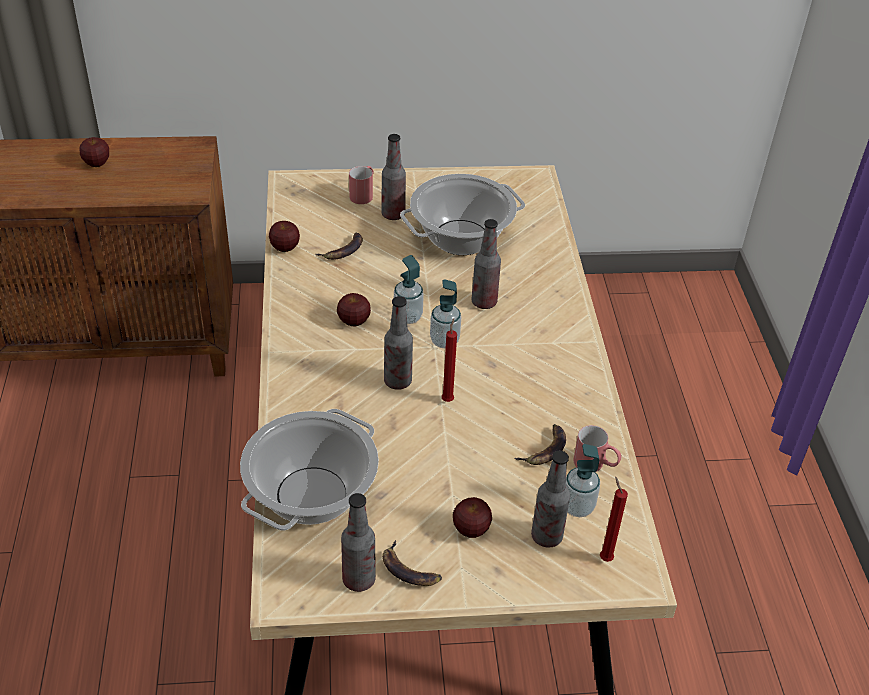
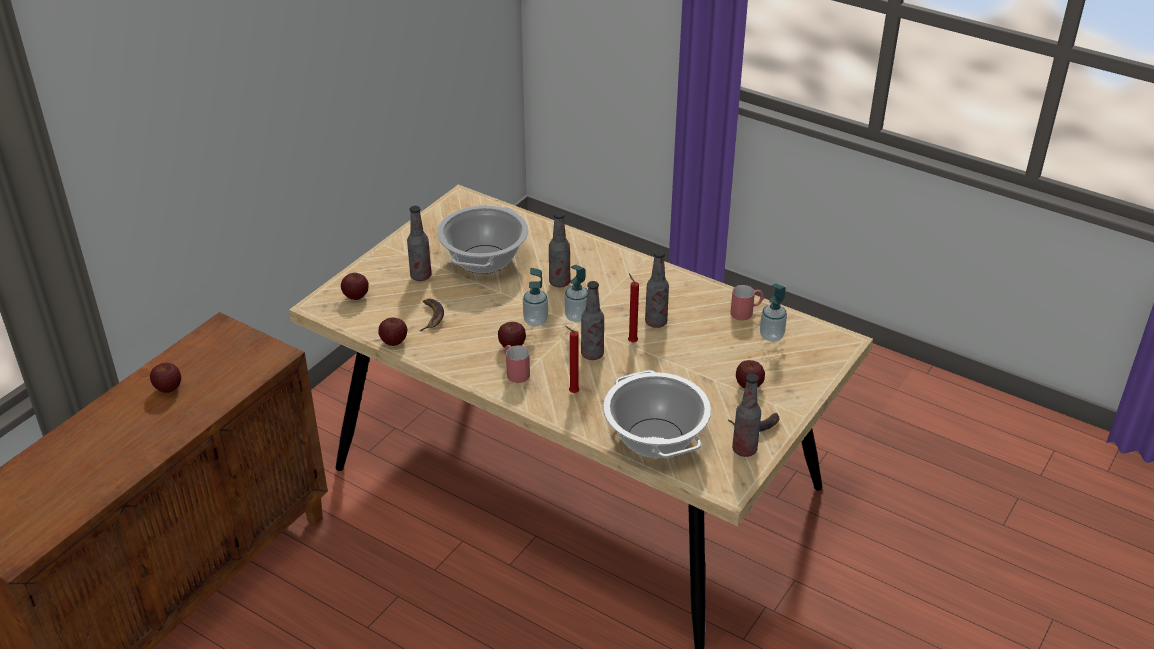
camera: 50 degrees left, 5 degrees down
(324, 195) = (356, 296): none -> apple
(363, 194) = (380, 278): red mug -> red mug (515, 372)
(545, 449) = (714, 324): banana -> none
(546, 536) = (782, 359): bottle -> bottle (656, 322)
(604, 557) = (817, 346): red candle -> red candle (572, 392)

